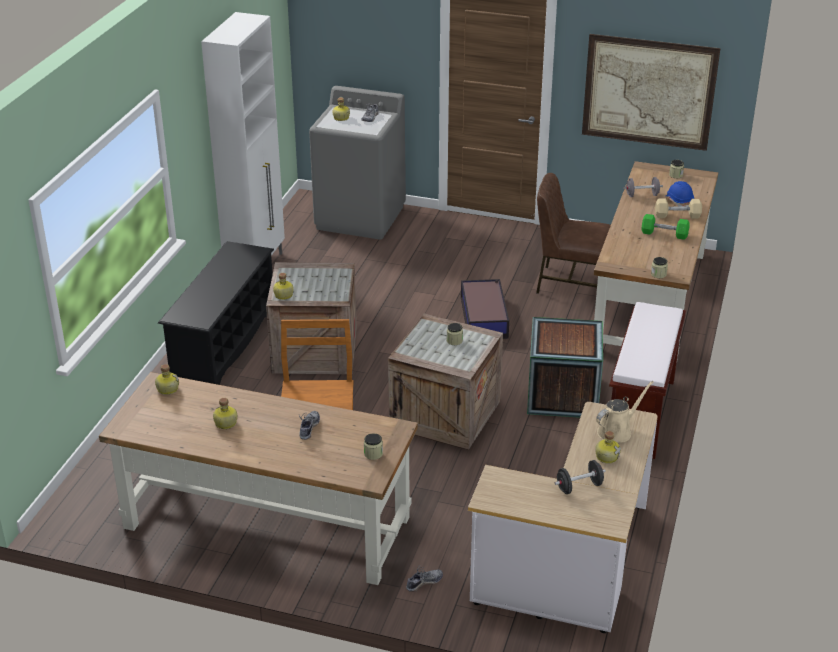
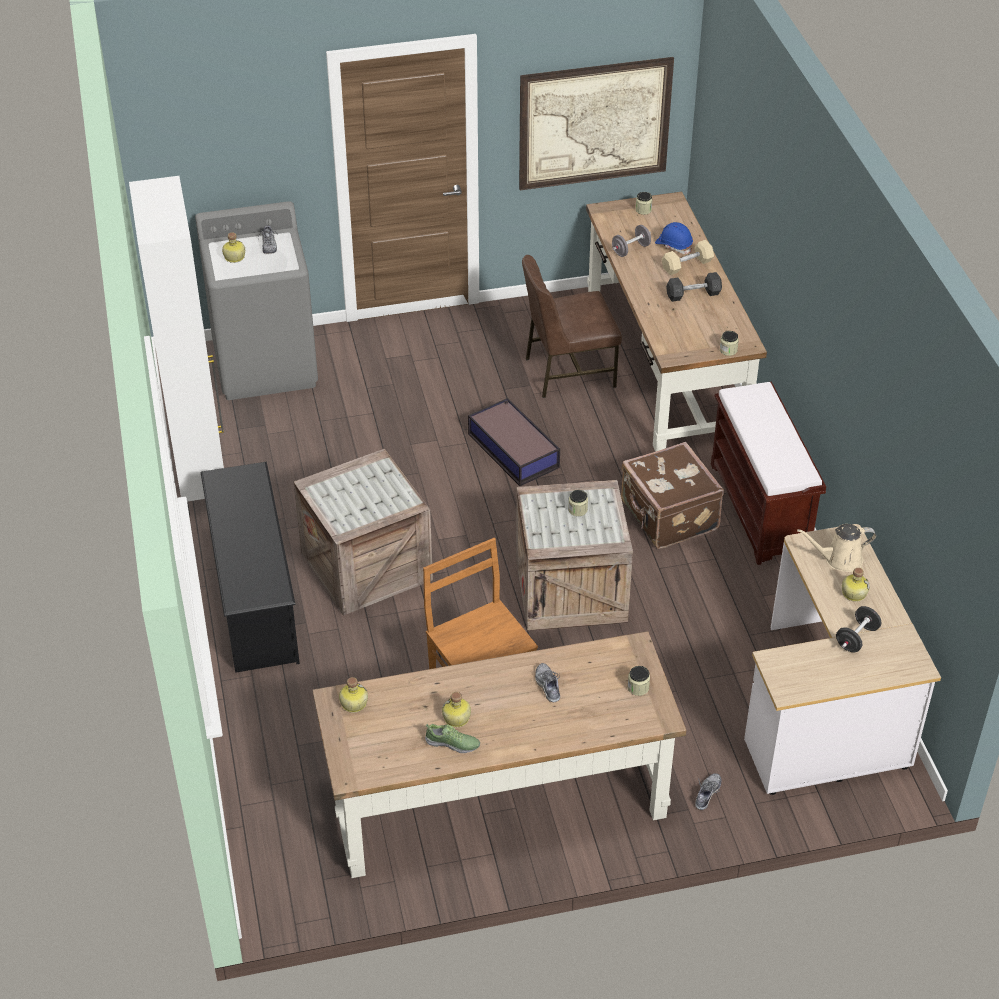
camera: 30 degrees left, 10 degrees up
(207, 437) = (452, 744): none -> shoe
(283, 295) = (344, 523): bottle -> none
(562, 395) = (668, 517): crate -> brown suitcase
(617, 431) = (839, 559): beige watering can -> beige watering can turned 120 degrees counterclockwise
(664, 234) = (693, 294): green dumbbell -> grey dumbbell

